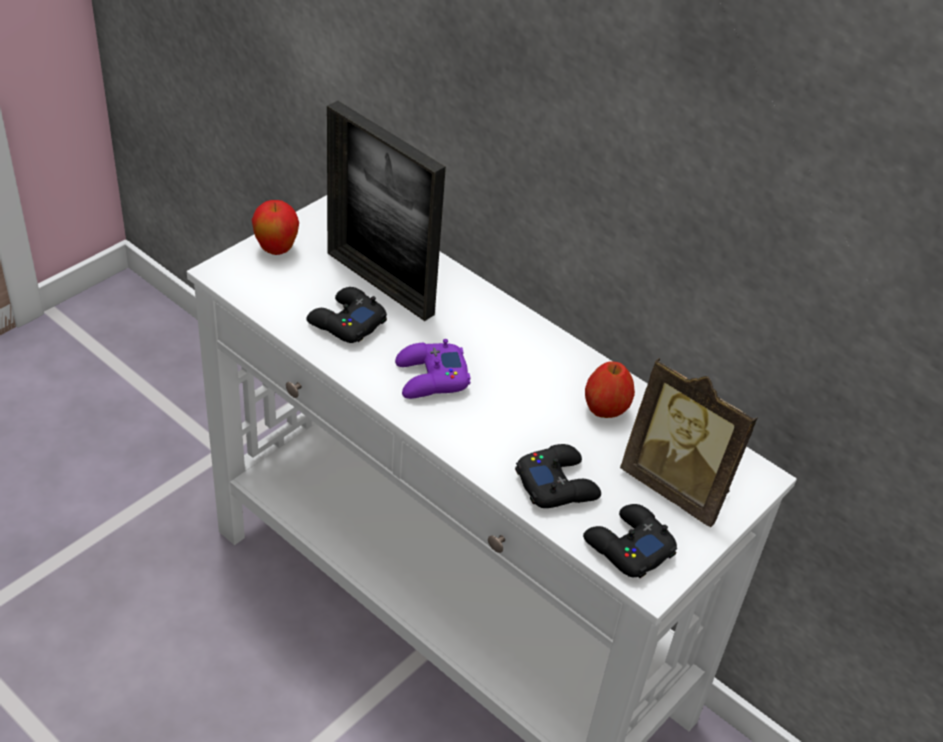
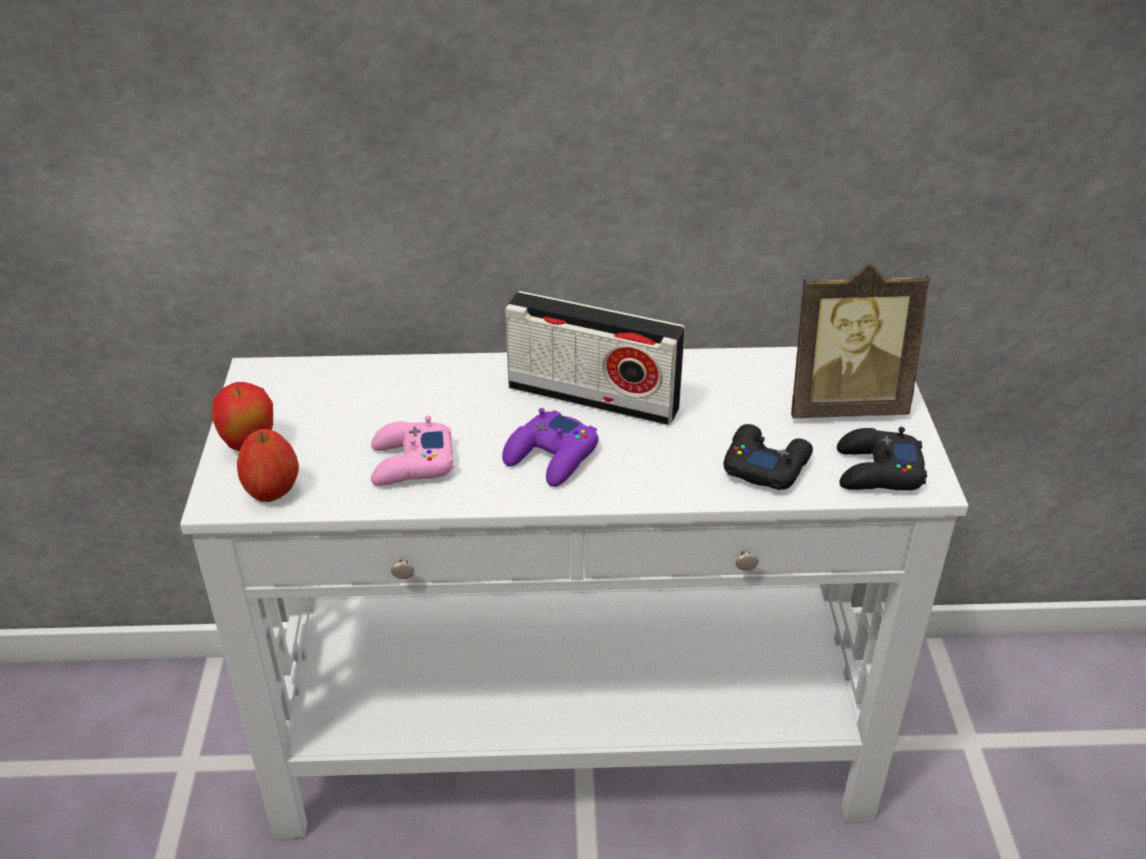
camera: 40 degrees left, 5 degrees down
(346, 322) = (411, 463): black game controller -> pink game controller
(379, 283) = (392, 412): picture frame -> none
(512, 359) = (593, 398): none -> radio
(605, 410) = (715, 387): apple -> apple (272, 492)

